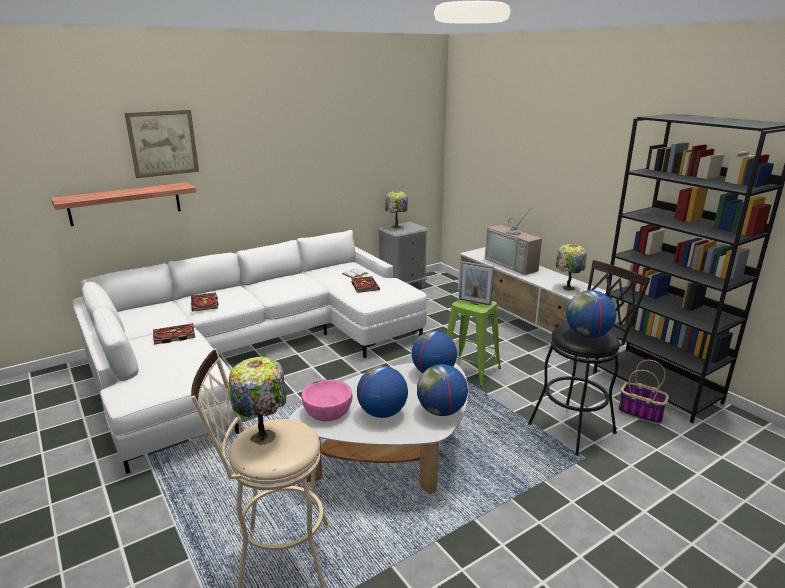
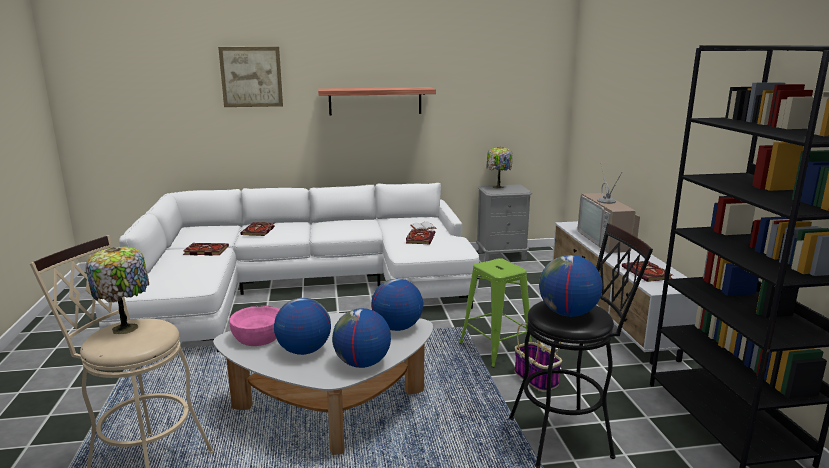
camera: 25 degrees right, 5 degrees down
(125, 203) = (213, 130): shelf -> shelf (375, 101)
(474, 302) = (501, 266): picture frame -> none
(567, 287) = (648, 273): table lamp -> book
(641, 413) = (673, 446): basket -> basket (537, 379)

